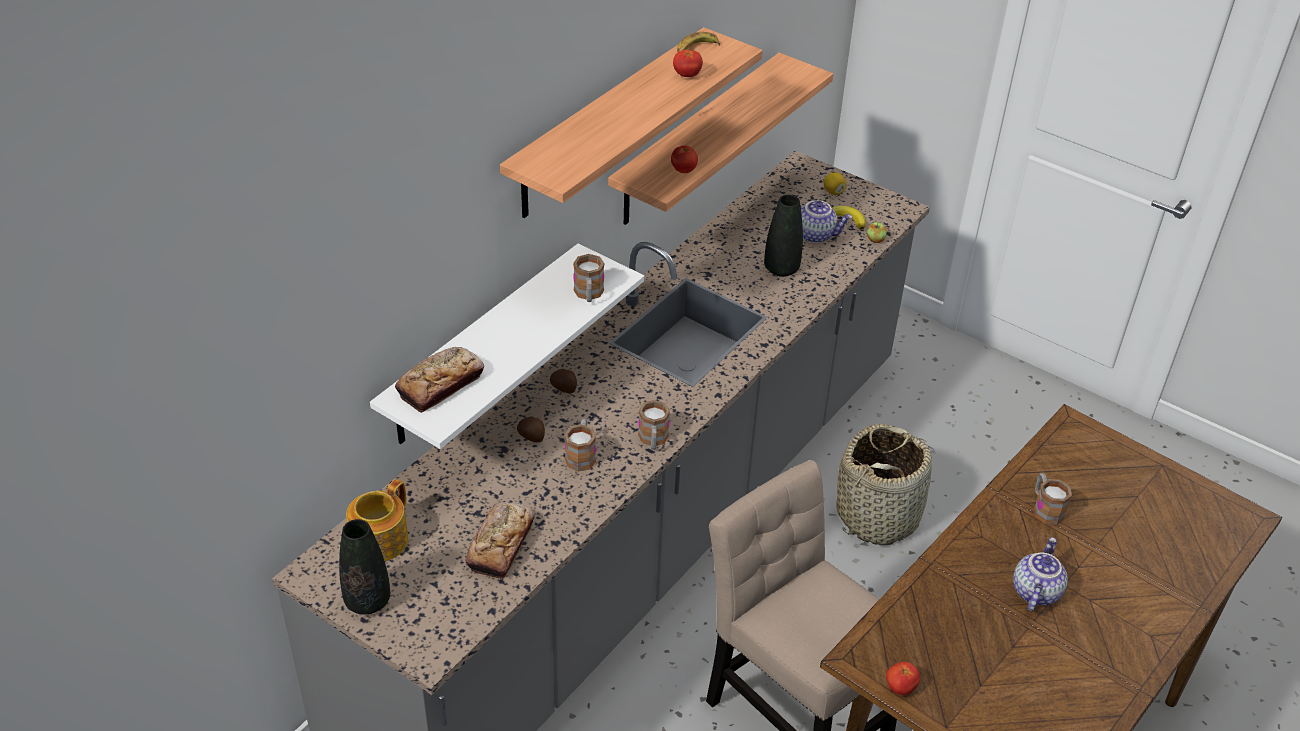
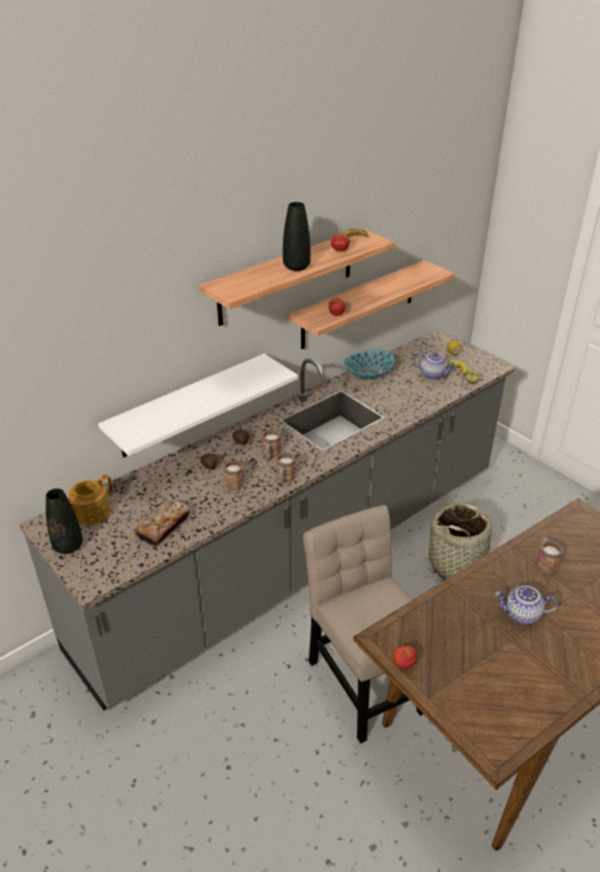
camera: 15 degrees right, 5 degrees down
(440, 384) = (144, 419): bread -> none
(588, 294) = (258, 381): mug -> mug (270, 455)
(718, 246) = (368, 374): none -> bowl
(781, 269) = (404, 392): black vase -> black vase (296, 267)
(1034, 591) = (522, 615): teapot -> teapot turned 120 degrees counterclockwise

